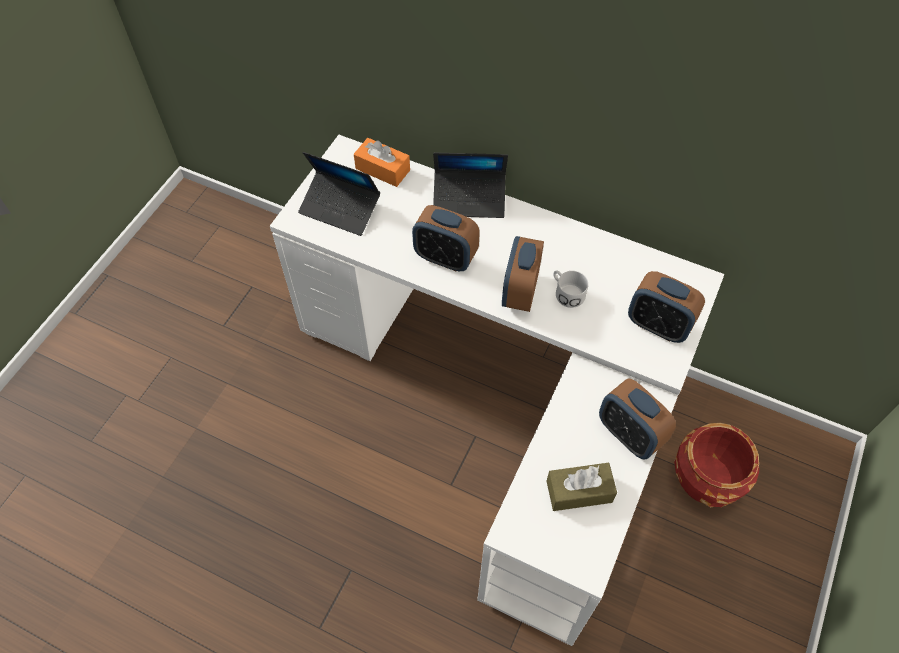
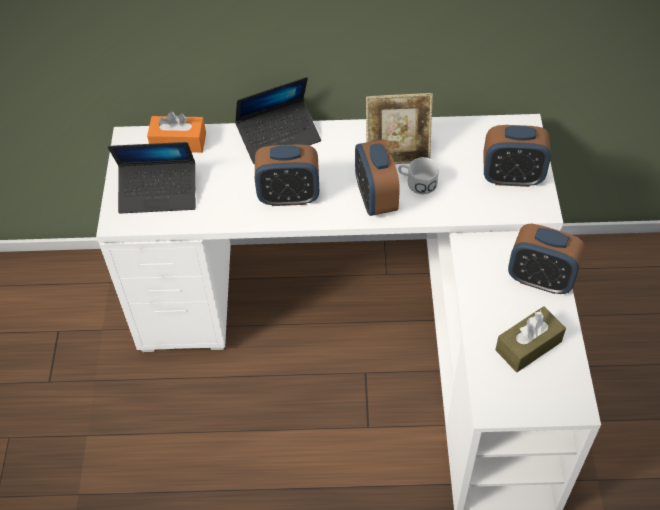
camera: 25 degrees left, 5 degrees down
(564, 259) = (397, 155): none -> picture frame
(706, 480) = (588, 317): red planter -> none

